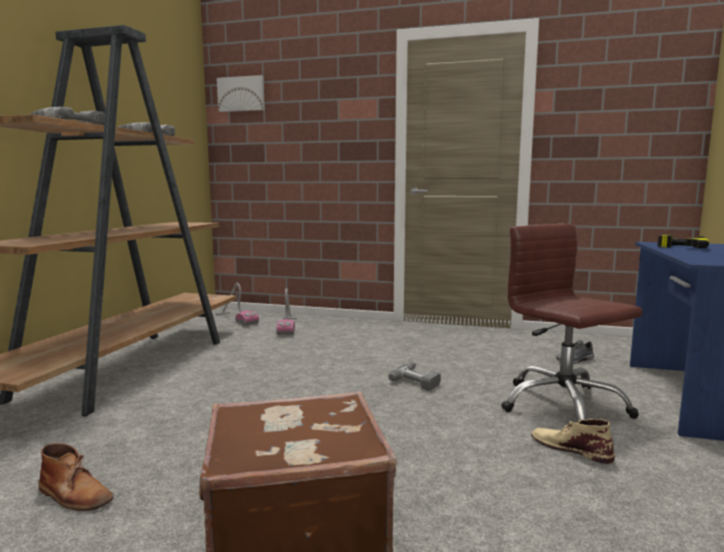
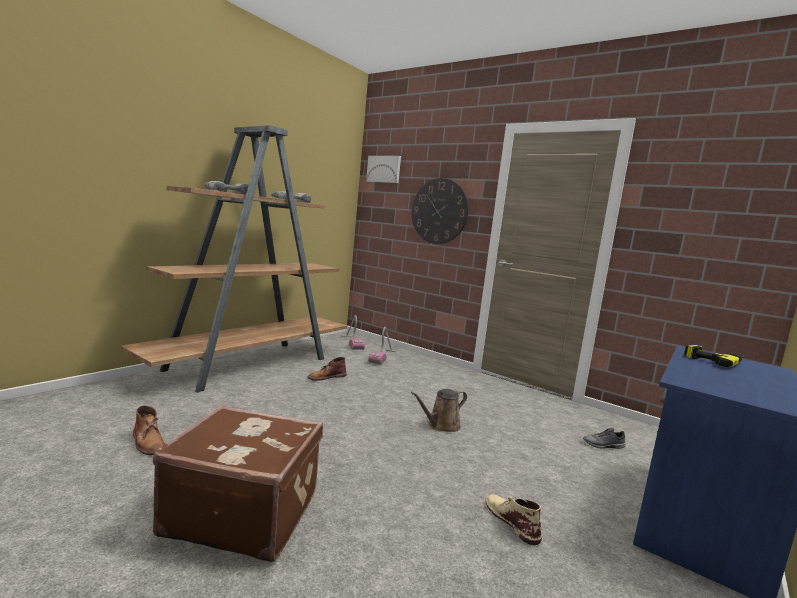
camera: 20 degrees right, 0 degrees up
(243, 360) = (326, 377): none -> brown boot
(325, 140) = (439, 211): none -> wall clock
(418, 380) = (441, 426): power drill -> brown watering can
(562, 405) = (545, 482): brown office chair -> none

